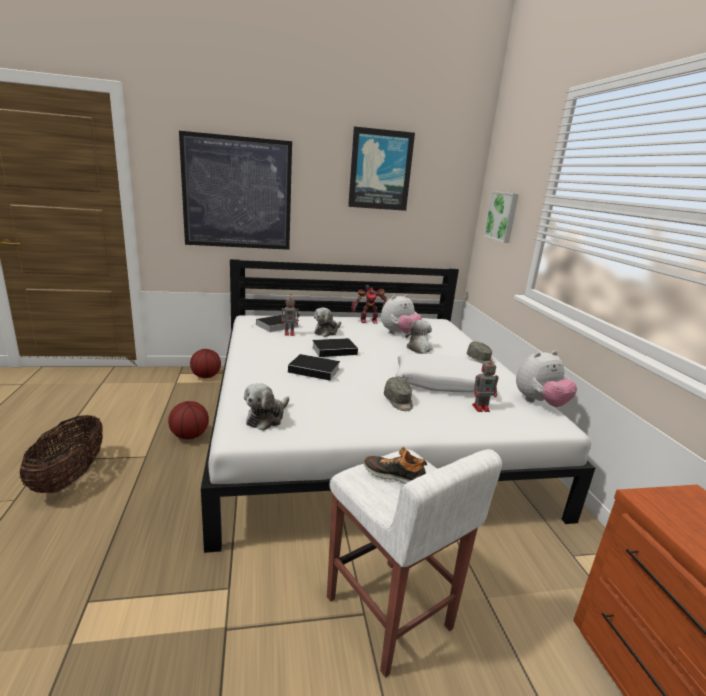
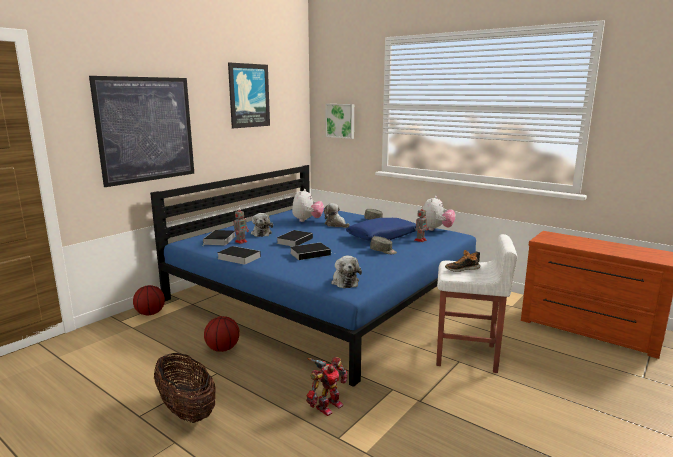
camera: 40 degrees left, 5 degrees down
(248, 347) = (237, 257): none -> book
(365, 427) = (323, 294): white bed -> blue bed
(368, 320) = (270, 219): toy robot -> toy robot (327, 406)
(442, 383) = (383, 236): white pillow -> blue pillow

